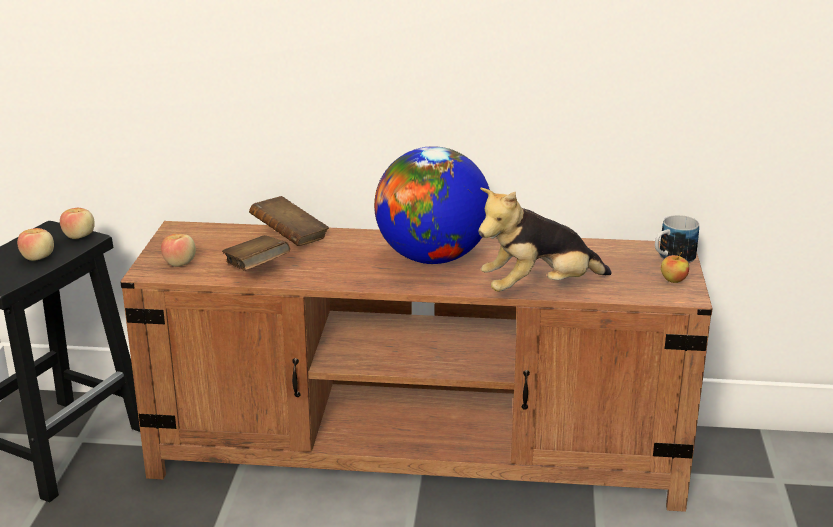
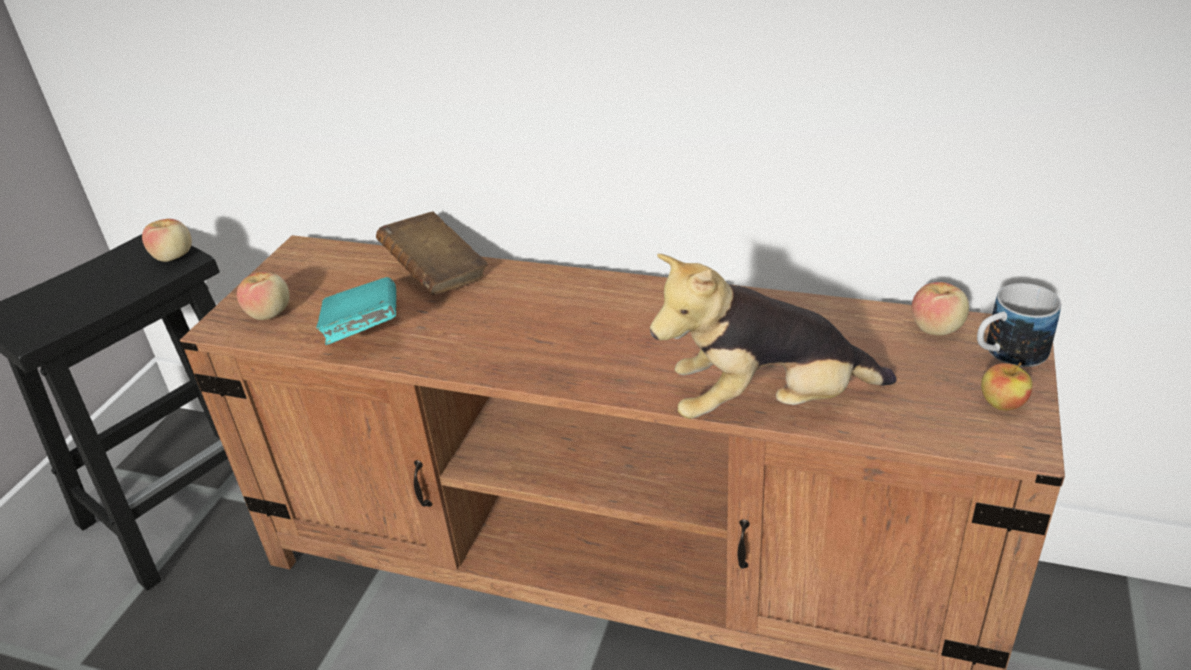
camera: 15 degrees right, 10 degrees up
(38, 258) = (106, 290): apple -> apple (936, 328)
(256, 269) = (364, 332): brown book -> turquoise book
(432, 258) = (621, 326): globe -> none

